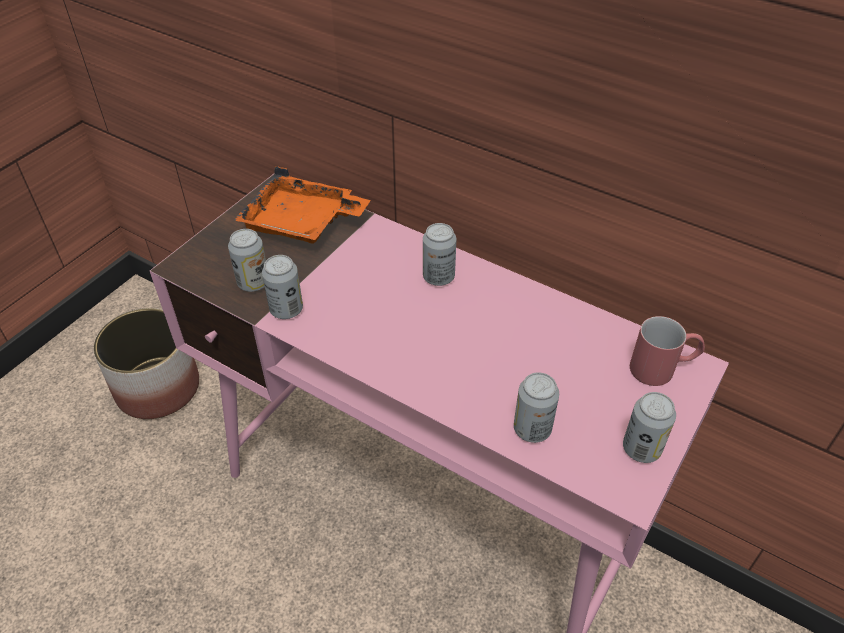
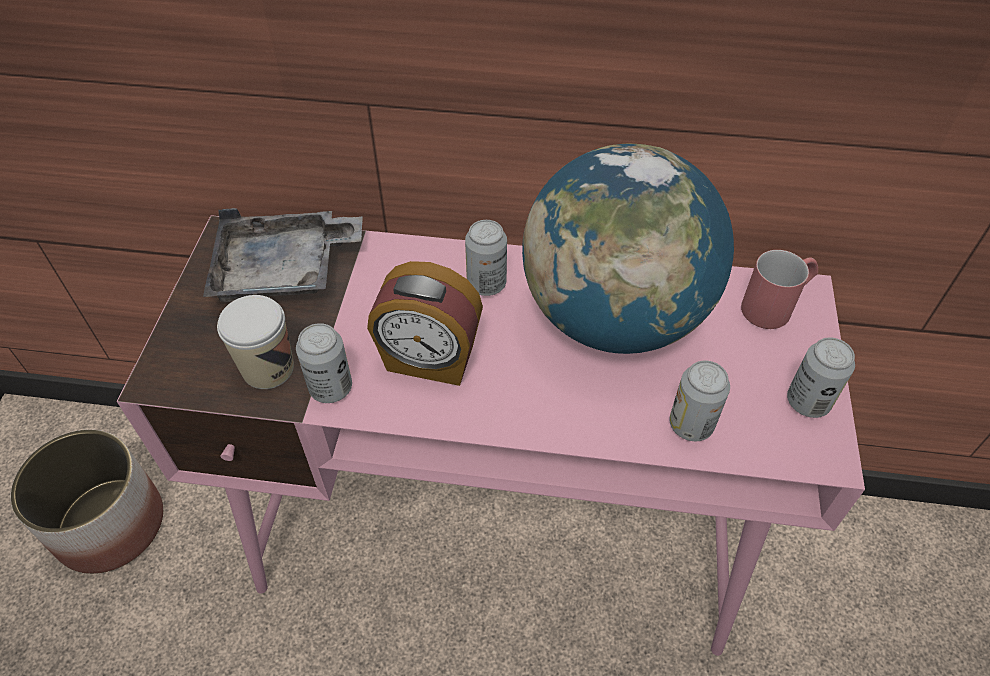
camera: 25 degrees left, 5 degrees up
(253, 283) = (268, 368): can -> cup
(302, 222) = (284, 270): orange tray -> grey tray
(364, 315) = (429, 360): none -> alarm clock
(522, 332) = (614, 316): none -> globe

